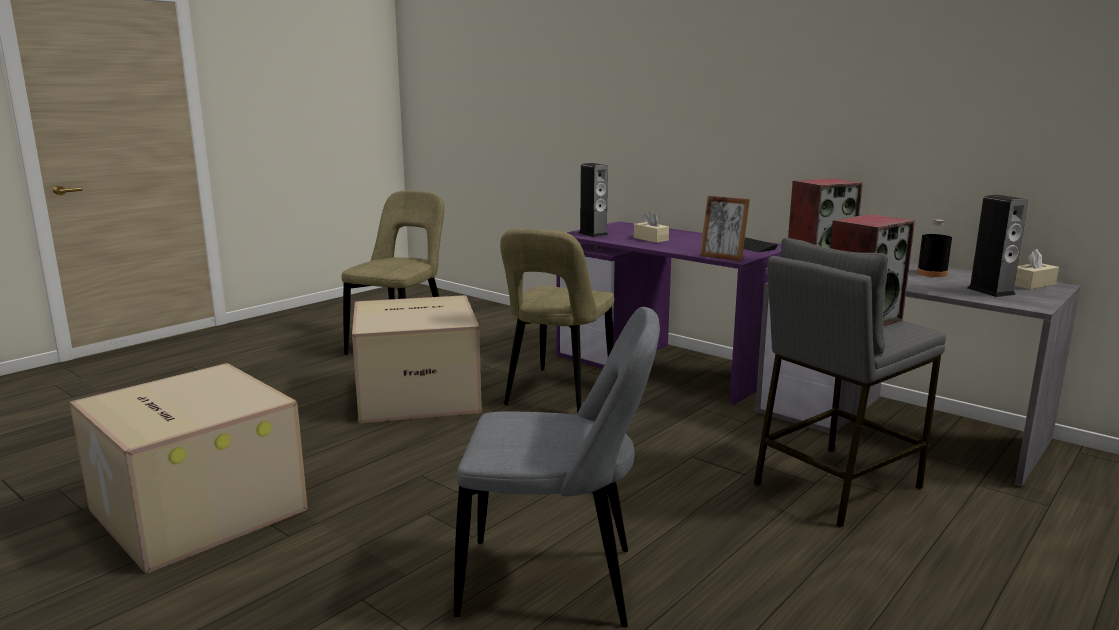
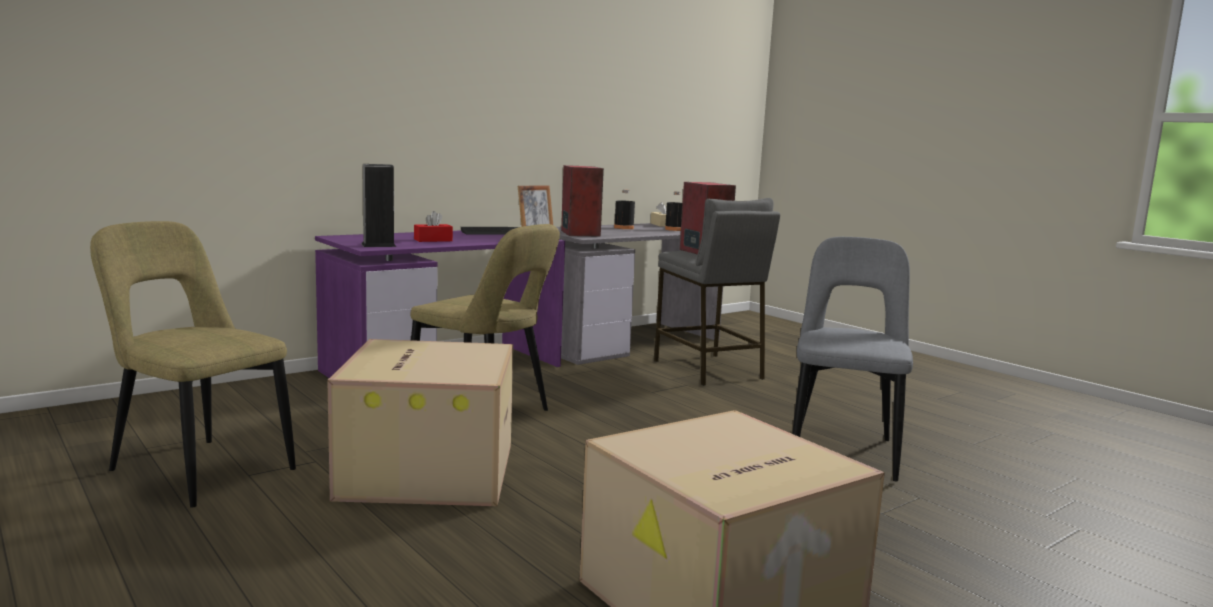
camera: 80 degrees left, 5 degrees down
(651, 239) = (433, 240): beige tissue box -> red tissue box
(991, 291) = (674, 229): speaker -> black bottle

